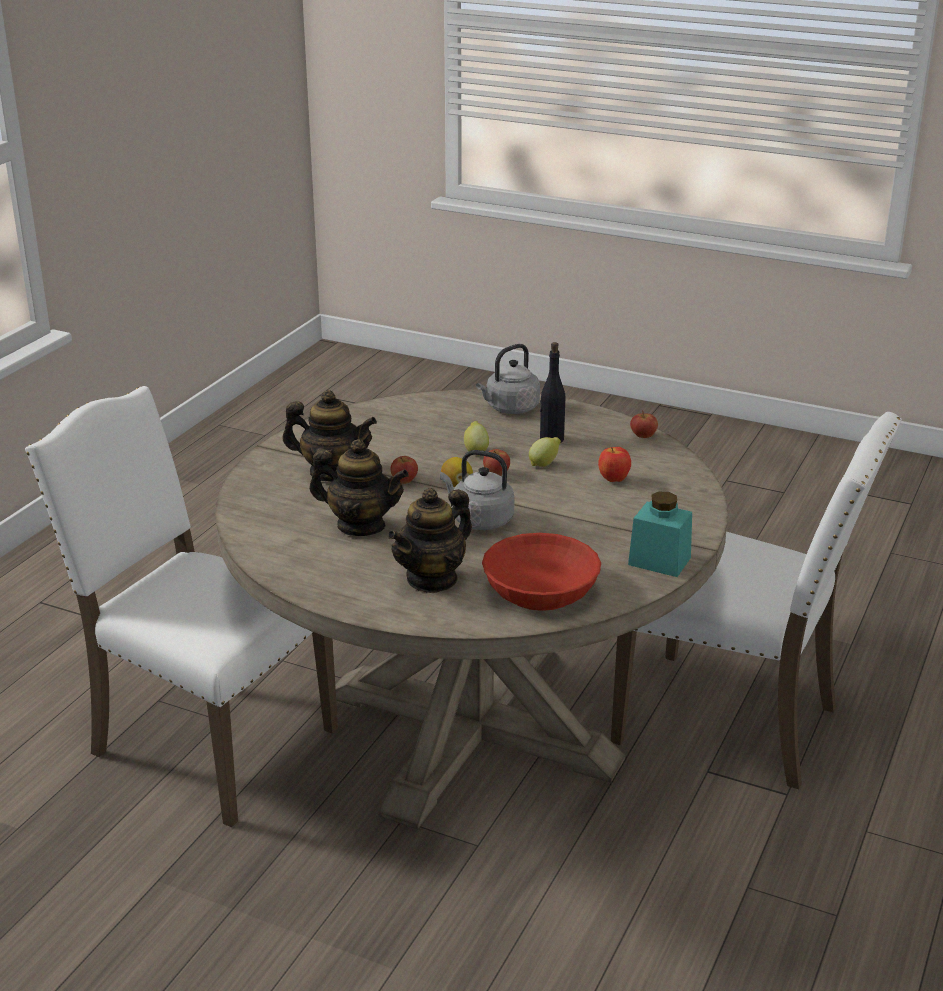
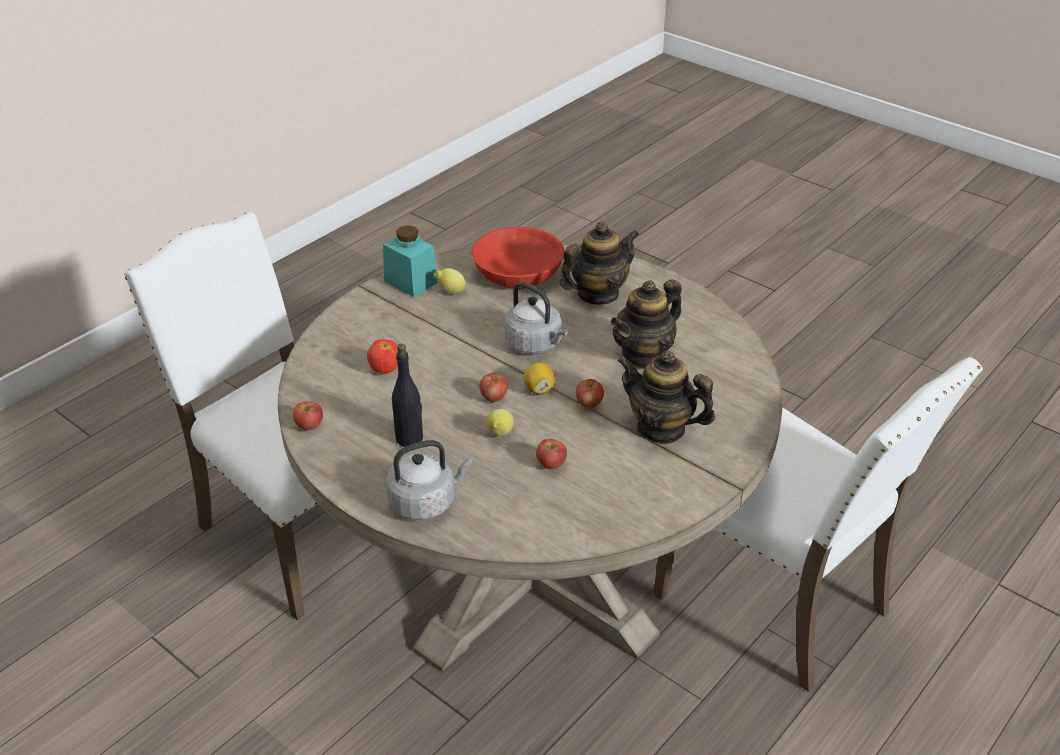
camera: 165 degrees left, 10 degrees up
(361, 526) = (644, 355): teapot -> teapot turned 75 degrees counterclockwise
(422, 439) = (551, 464): none -> apple
(544, 464) = (438, 403): lemon -> lemon (450, 292)

